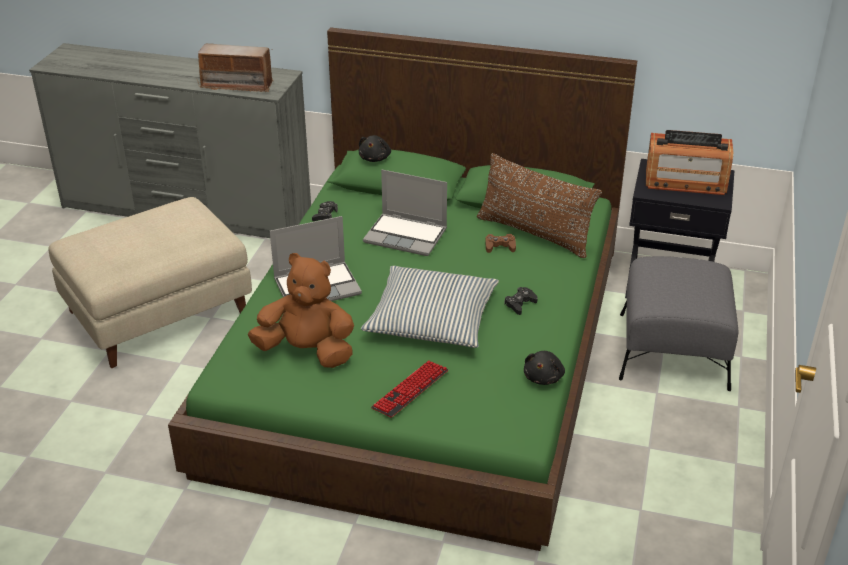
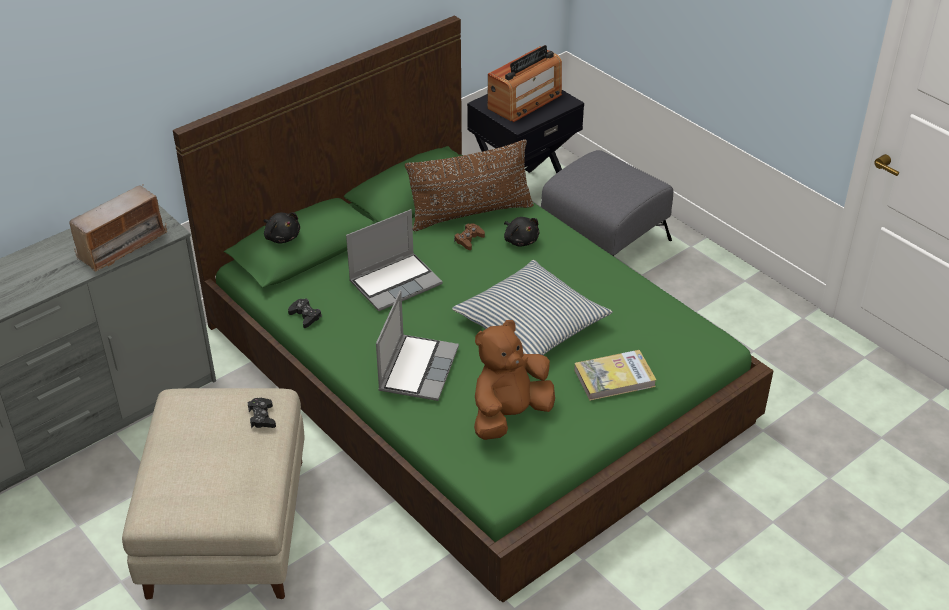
camera: 55 degrees left, 5 degrees up
(410, 390) = (614, 378): keyboard -> book
(520, 304) = (558, 268): black game controller -> black game controller (262, 417)
(544, 377) = (659, 301): black plush toy -> black plush toy (520, 240)

